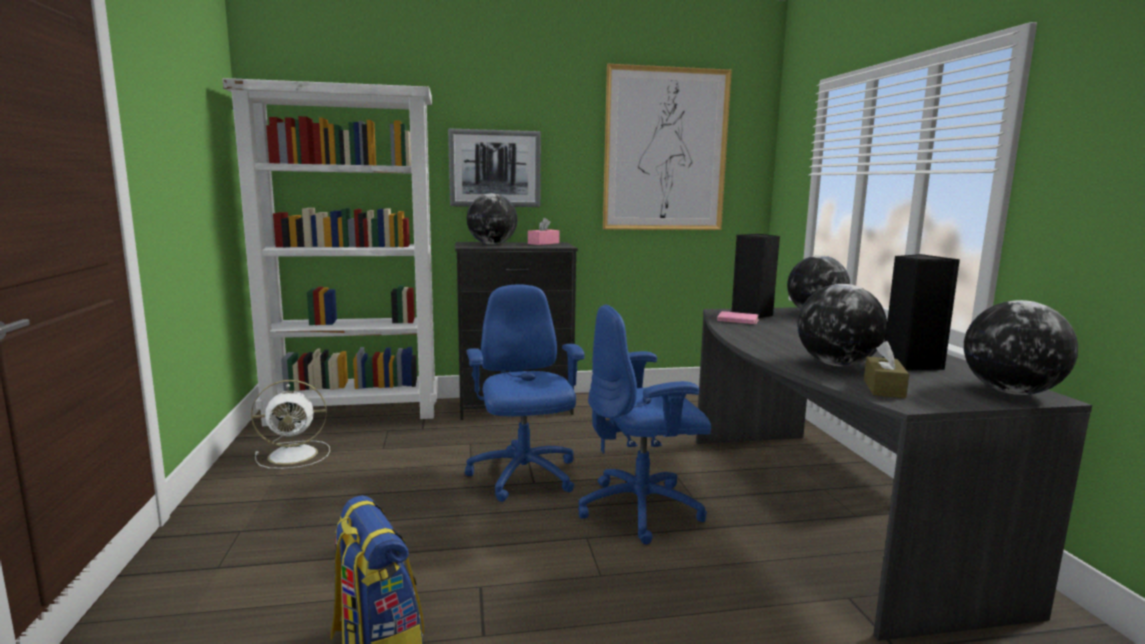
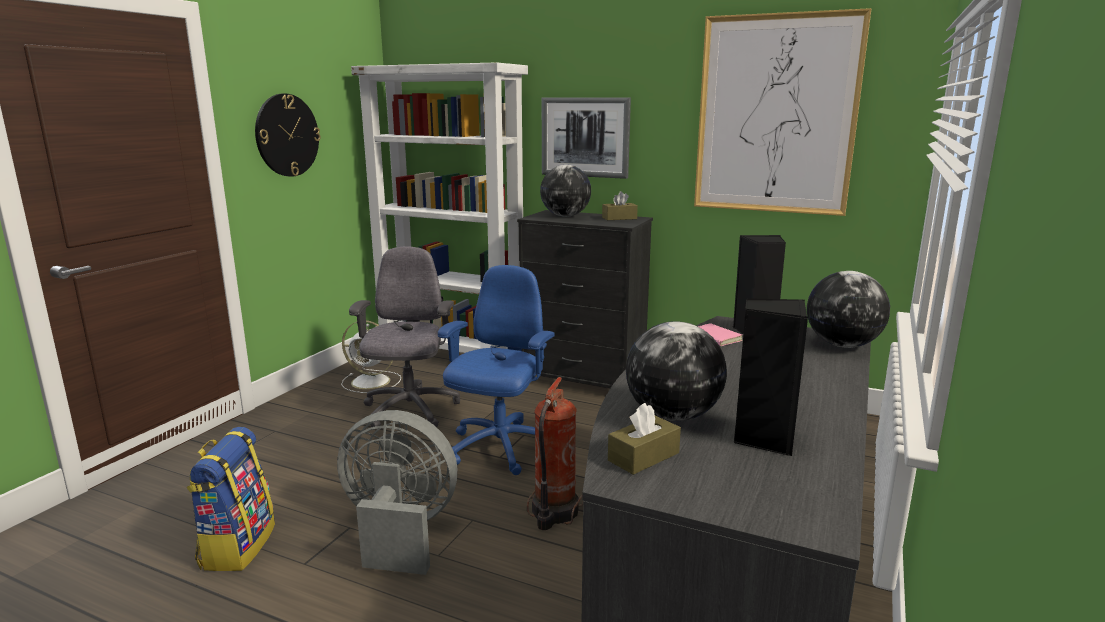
camera: 35 degrees right, 5 degrees up
(175, 153) = (287, 135): none -> wall clock
(383, 470) = (409, 411): none -> grey office chair
(536, 571) = (399, 531): none -> grey fan
(543, 243) = (619, 218): pink tissue box -> brown tissue box
(642, 509) = (553, 513): blue office chair -> fire extinguisher
(1011, 392) = (790, 508): globe -> none

